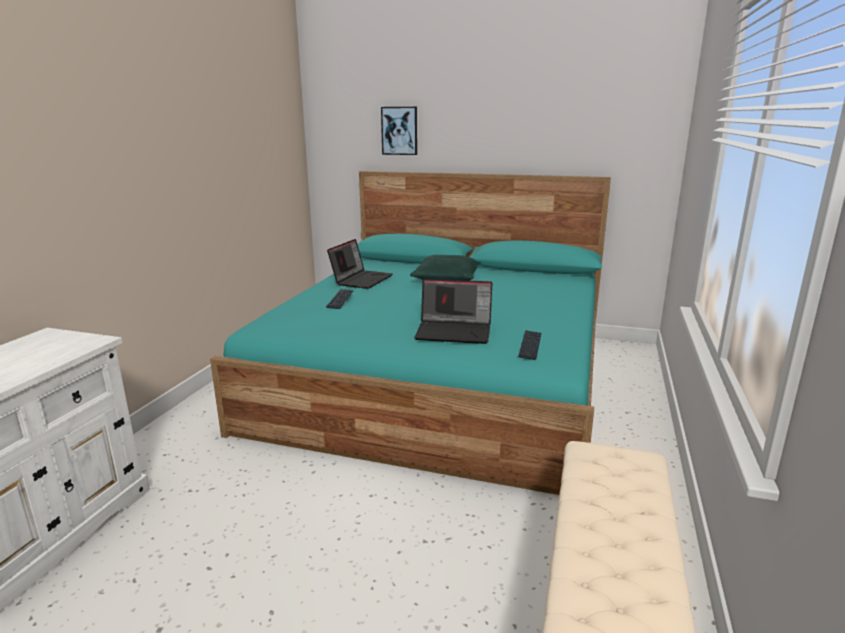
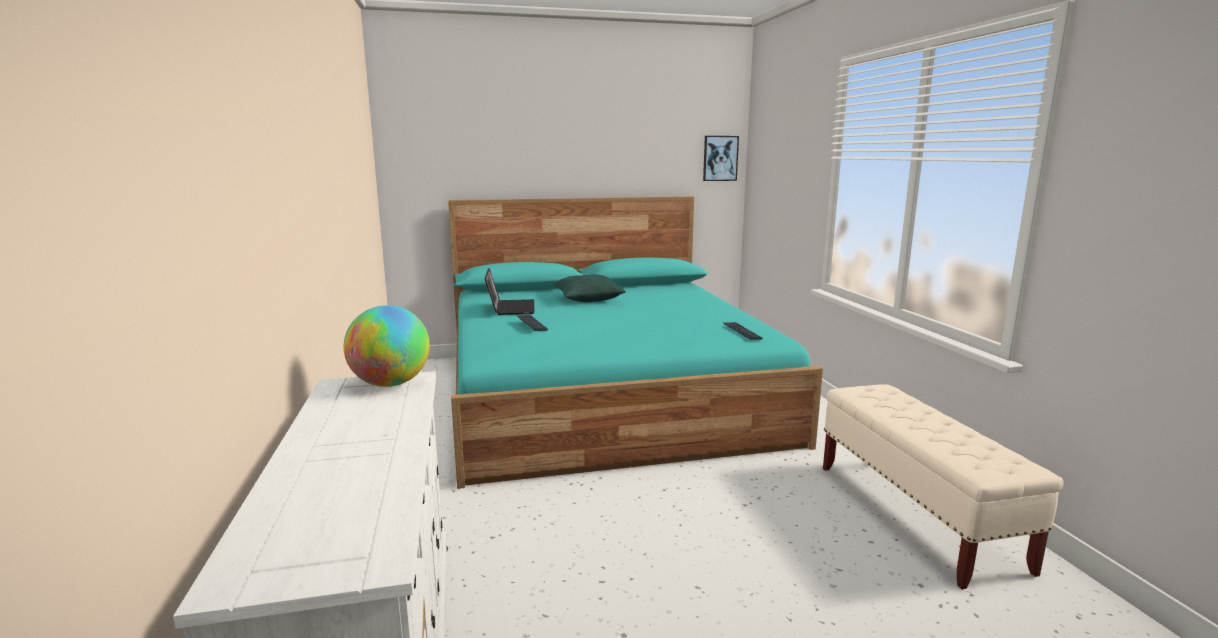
camera: 30 degrees left, 5 degrees down
(70, 342) = (390, 384): none -> globe
(399, 131) = (491, 157): picture -> picture (720, 158)
(455, 331) = (672, 332): laptop -> none

